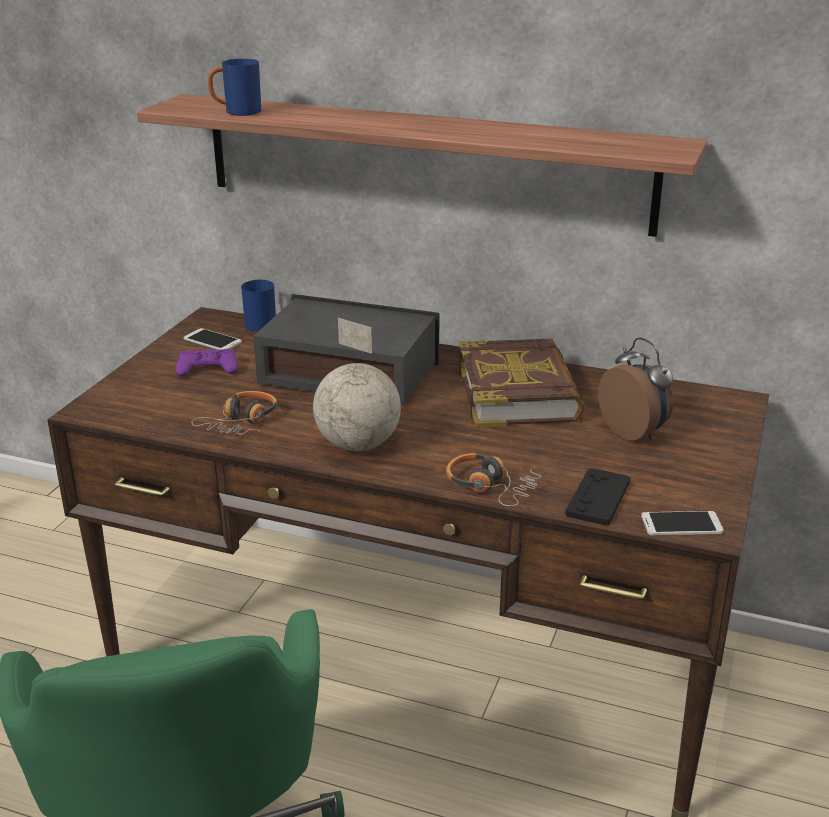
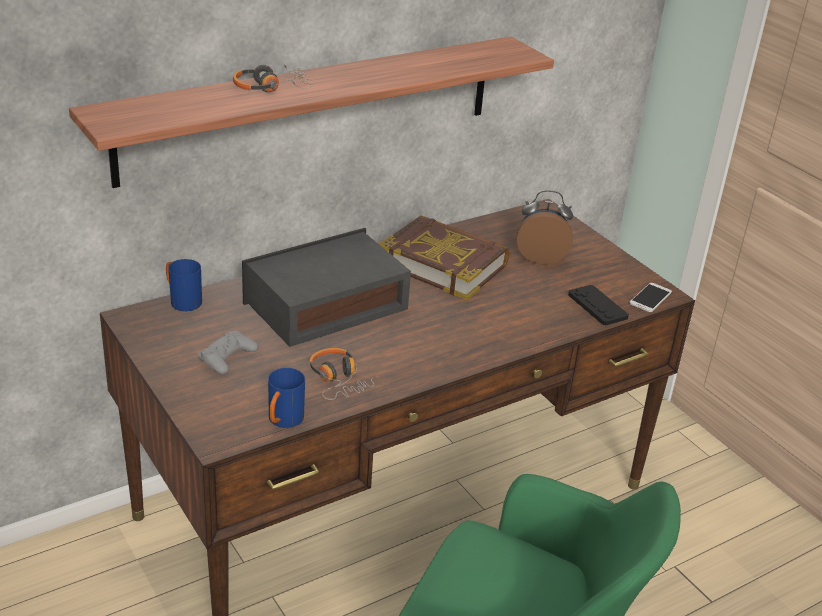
camera: 55 degrees left, 5 degrees up
(208, 369) = (227, 357): purple game controller -> grey game controller
(212, 340) = (178, 334): phone -> none
(236, 112) = (184, 112): blue mug -> blue mug (283, 422)
(357, 444) = (434, 350): globe -> none
(491, 487) = (545, 331): headphones -> headphones (271, 87)

